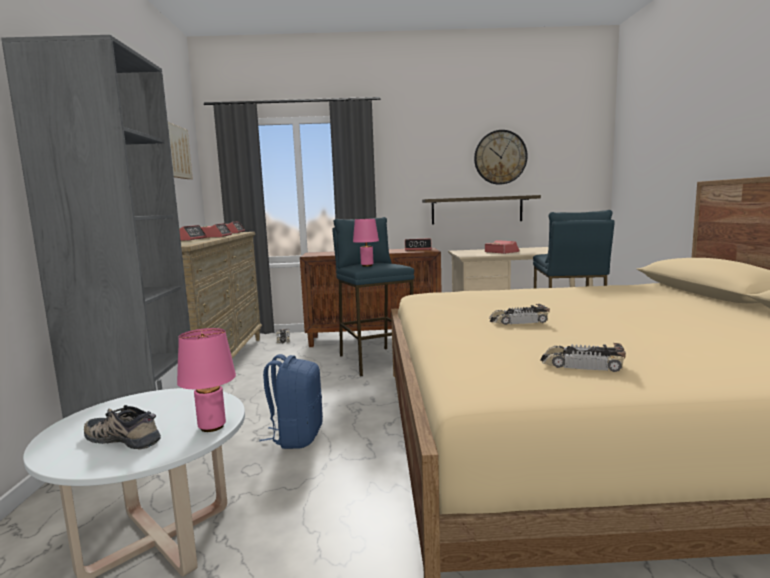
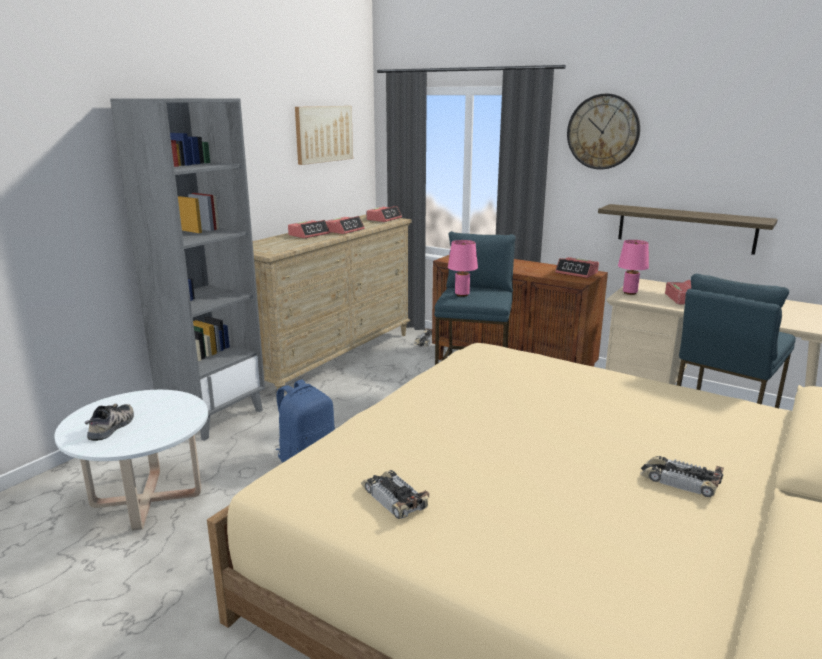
camera: 35 degrees right, 10 degrees up
(125, 437) = (113, 427): shoe -> shoe turned 45 degrees clockwise
(213, 427) = (158, 438): pink table lamp -> pink table lamp (630, 293)
(500, 157) = (734, 156): wall clock -> wall clock (603, 132)
(517, 321) = (472, 423): toy car -> toy car (679, 480)

